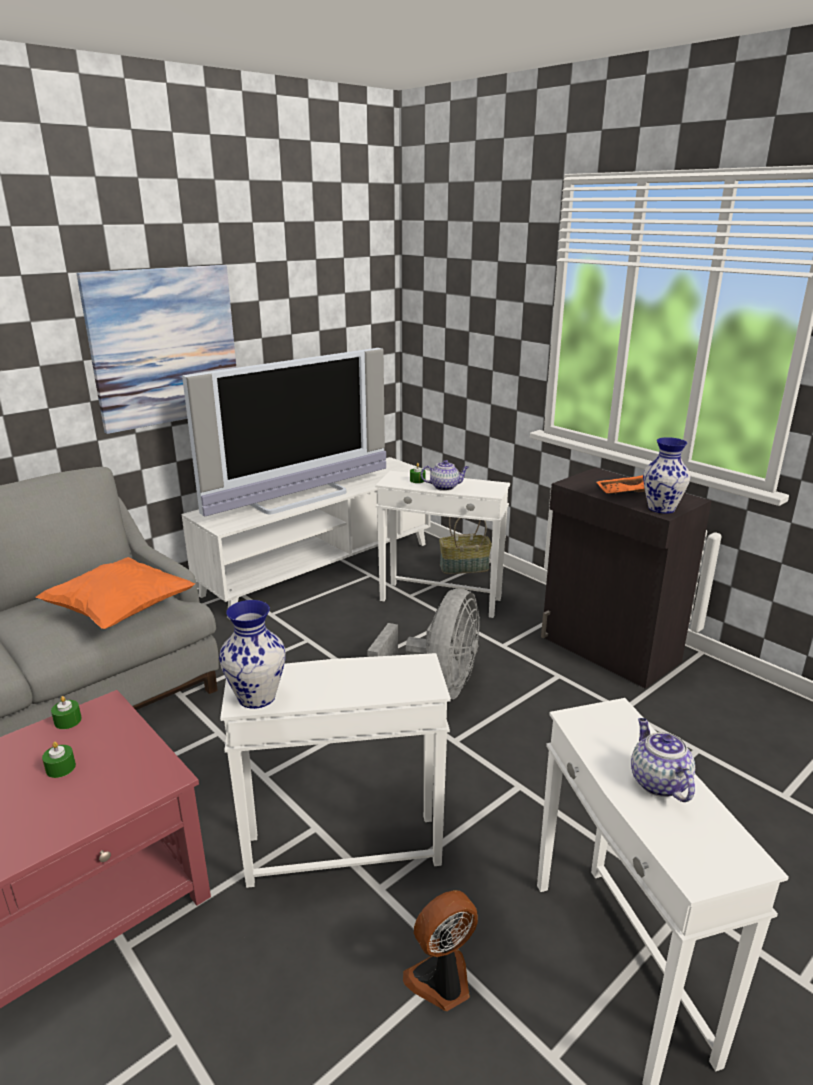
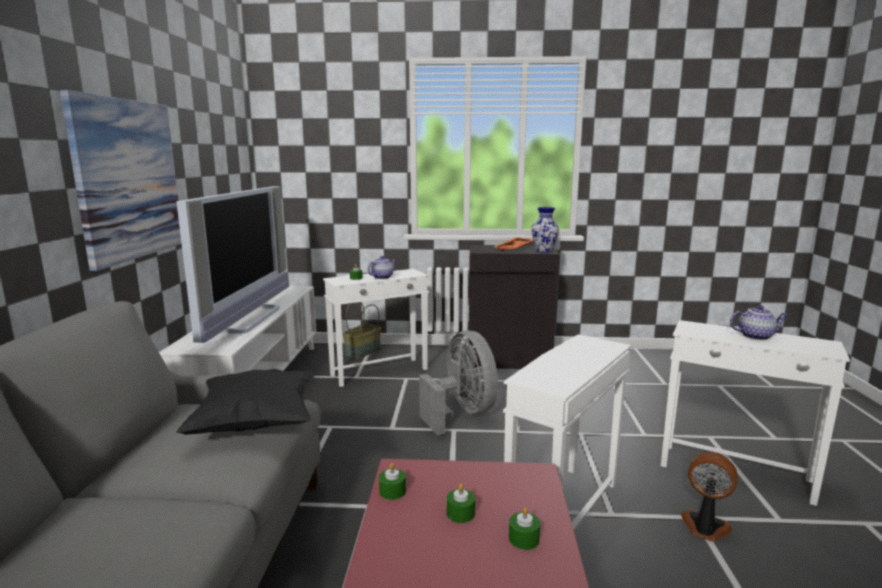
camera: 45 degrees left, 10 degrees down
(46, 817) = (523, 539): none -> green candle
(121, 612) = (256, 424): orange pillow -> black pillow
(256, 698) = (558, 383): vase -> none
(442, 982) = (704, 528): fan -> fan turned 105 degrees clockwise
(657, 782) = (756, 336): teapot -> teapot turned 150 degrees clockwise

